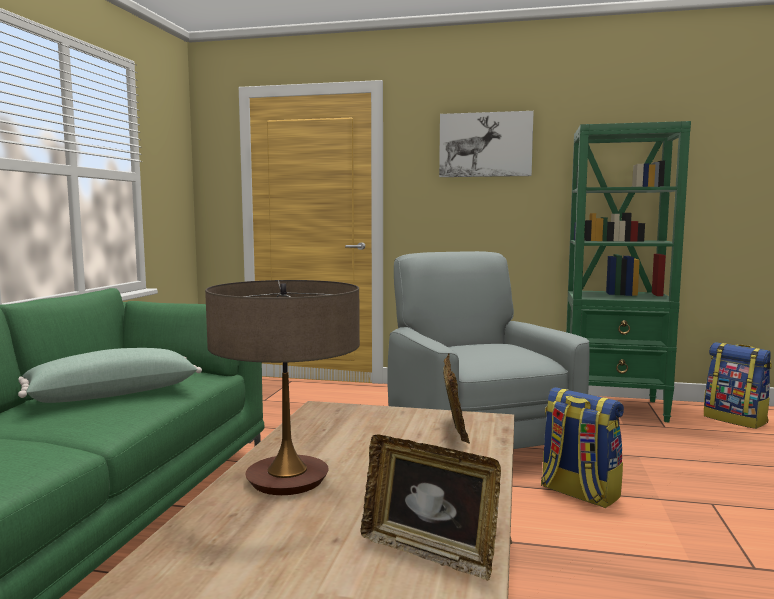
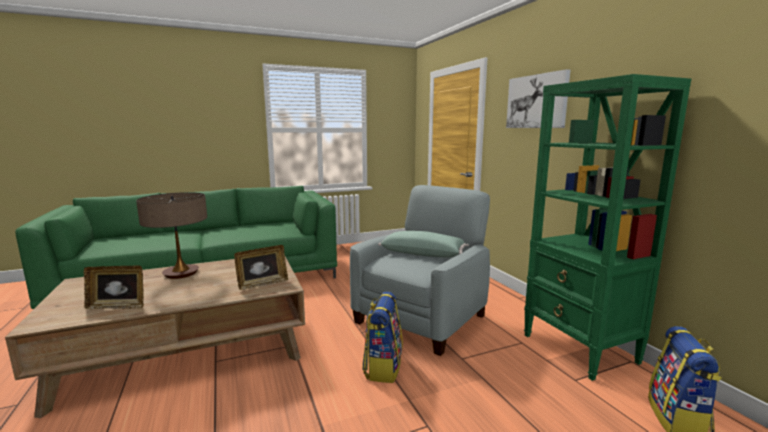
camera: 55 degrees right, 5 degrees up
(112, 394) = (252, 229): green pillow -> green pillow (423, 254)
(428, 552) = (118, 306): picture frame -> picture frame turned 90 degrees counterclockwise

